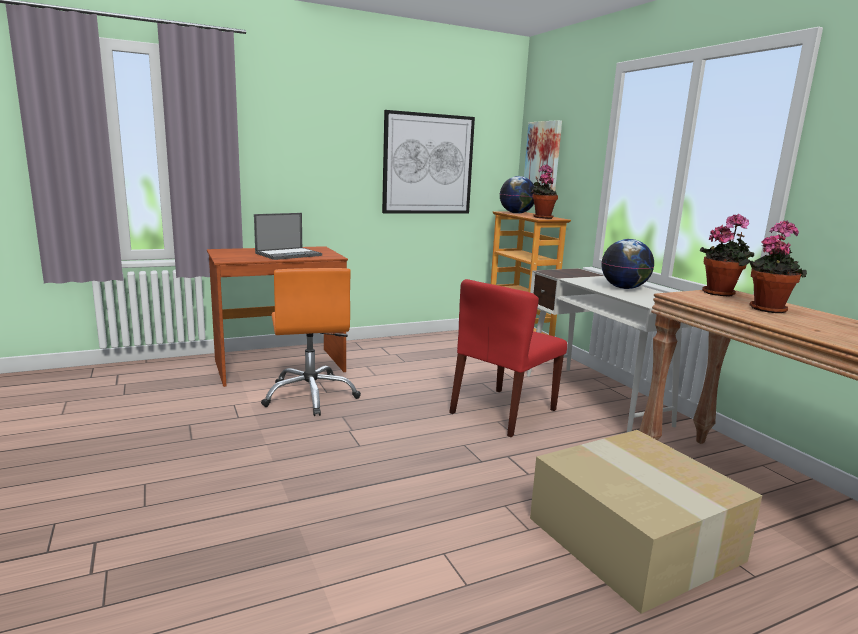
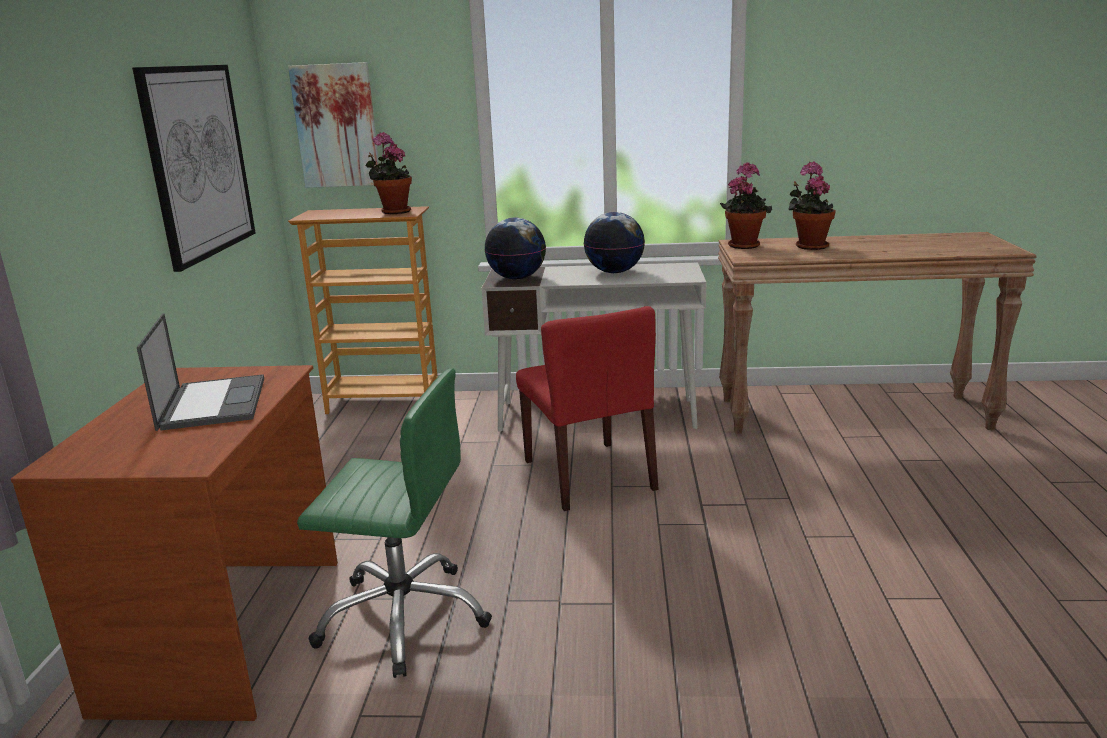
camera: 60 degrees left, 5 degrees up
(311, 396) = (403, 617): orange office chair -> green office chair
(516, 213) = (333, 215): globe -> globe (517, 278)
(637, 539) = (883, 488): cardboard box -> none

